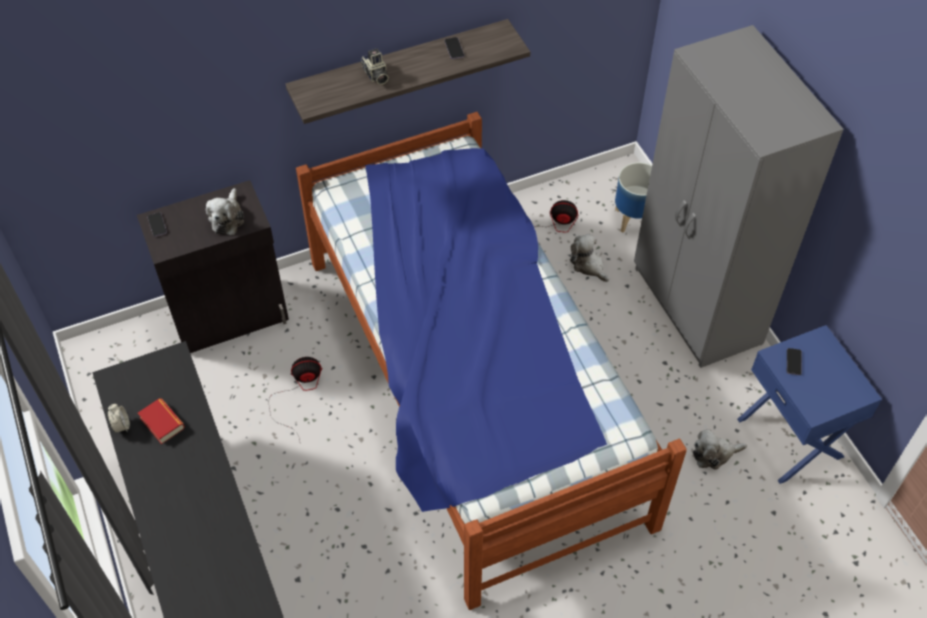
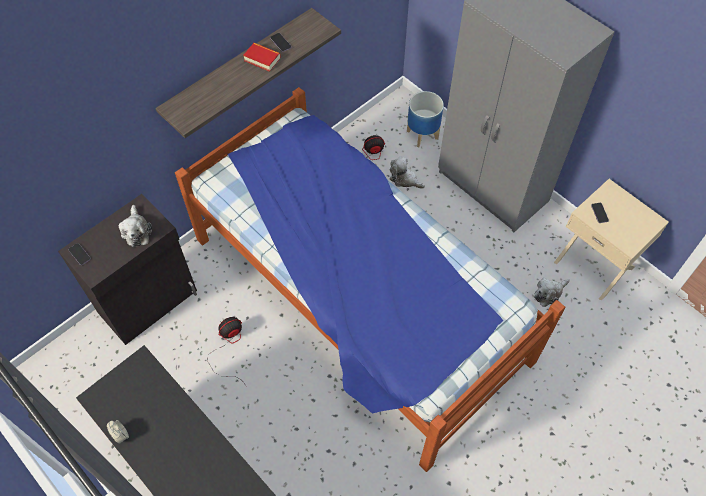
camera: 20 degrees left, 5 degrees up
(162, 423) = (154, 421): book -> book (262, 59)
(375, 75) = (227, 81): camera -> none
(791, 437) = (595, 263): blue nightstand -> beige nightstand

